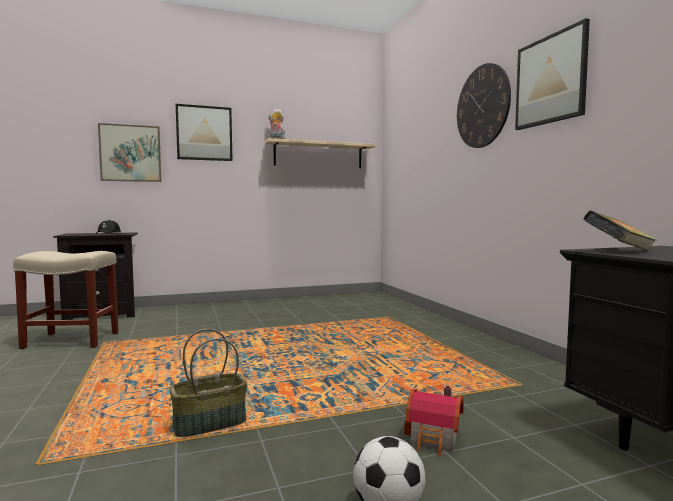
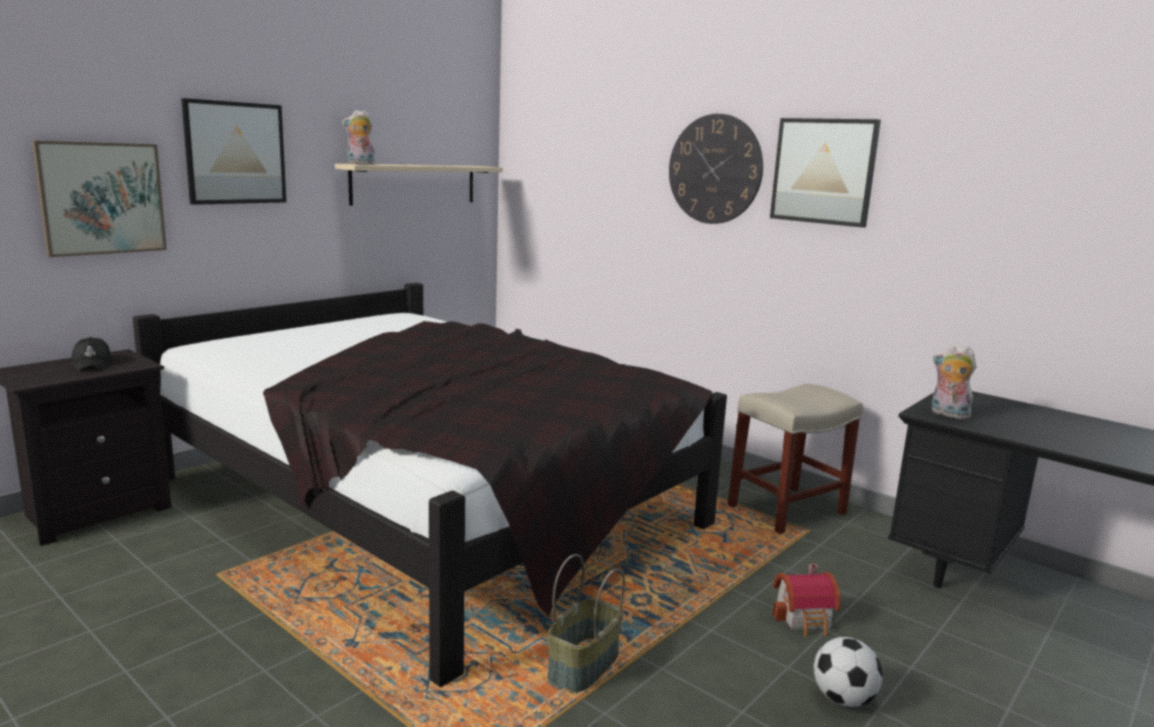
camera: 30 degrees left, 10 degrees up
(73, 340) = (149, 582): beige stool -> beige stool (787, 509)
(258, 330) = (429, 502): none -> black bed
(618, 251) = (947, 414): book -> plush toy

